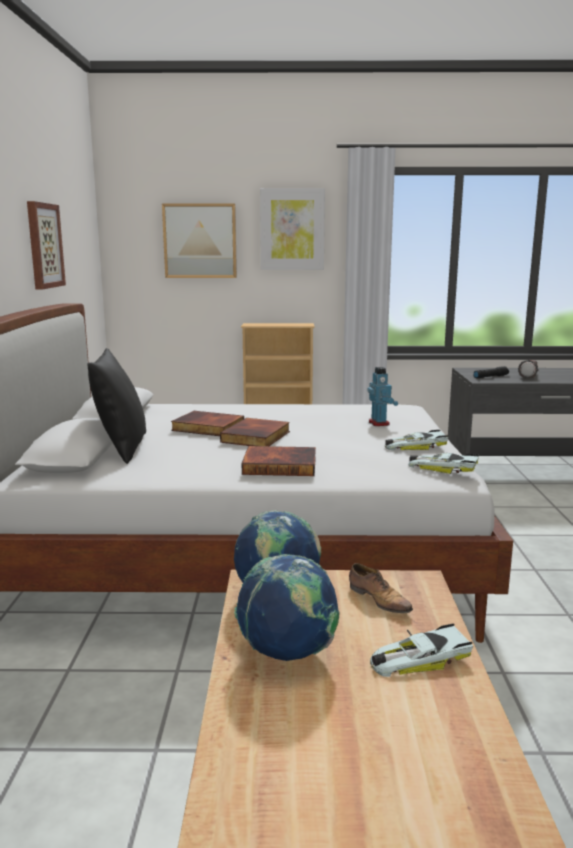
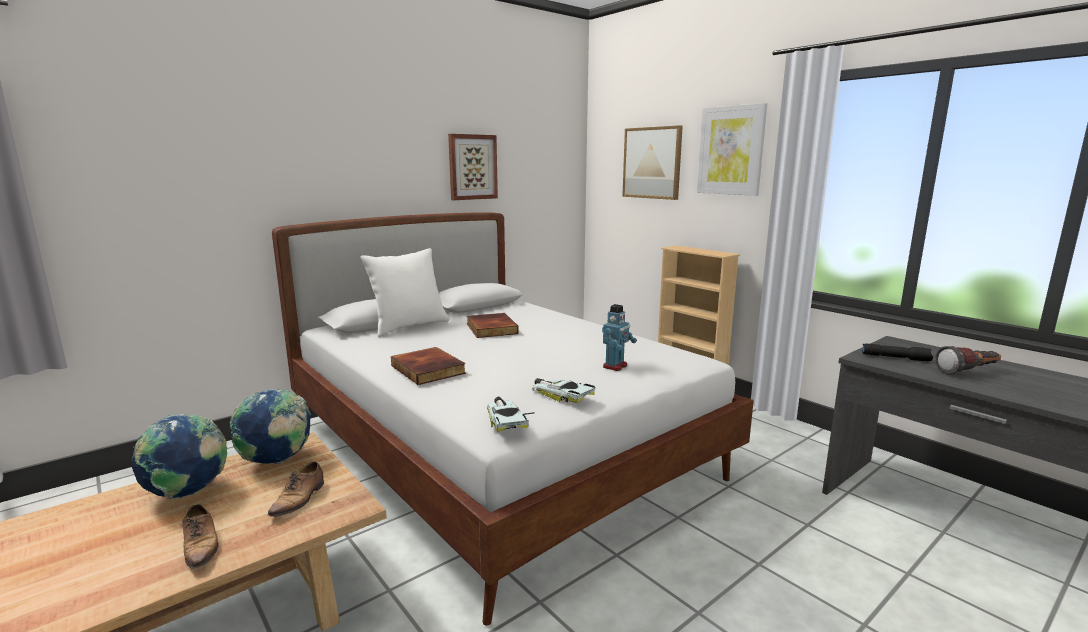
camera: 50 degrees right, 0 degrees up
(121, 448) = (409, 326): black pillow -> white pillow
(257, 437) = (489, 345): book -> none
(417, 658) = (201, 546): toy car -> shoe

